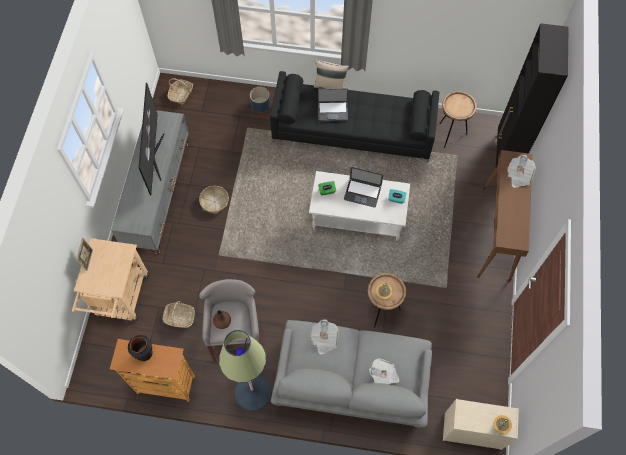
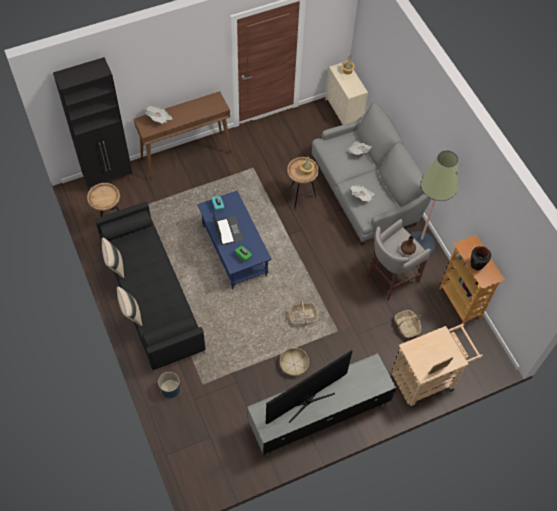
camera: 125 degrees left, 5 degrees down
(181, 94) = (202, 469): basket -> basket (303, 316)
(332, 110) = (159, 296): laptop -> none
(358, 216) = (233, 251): white coffee table -> blue coffee table
(385, 94) = (115, 266): none -> beige pillow

